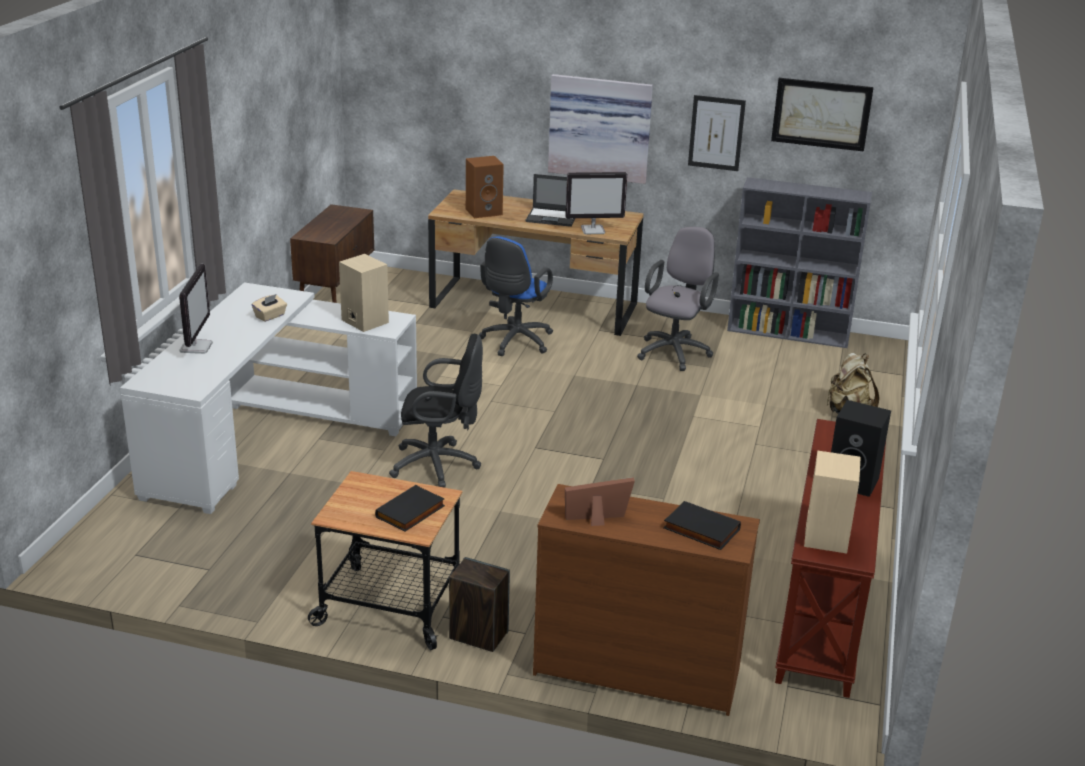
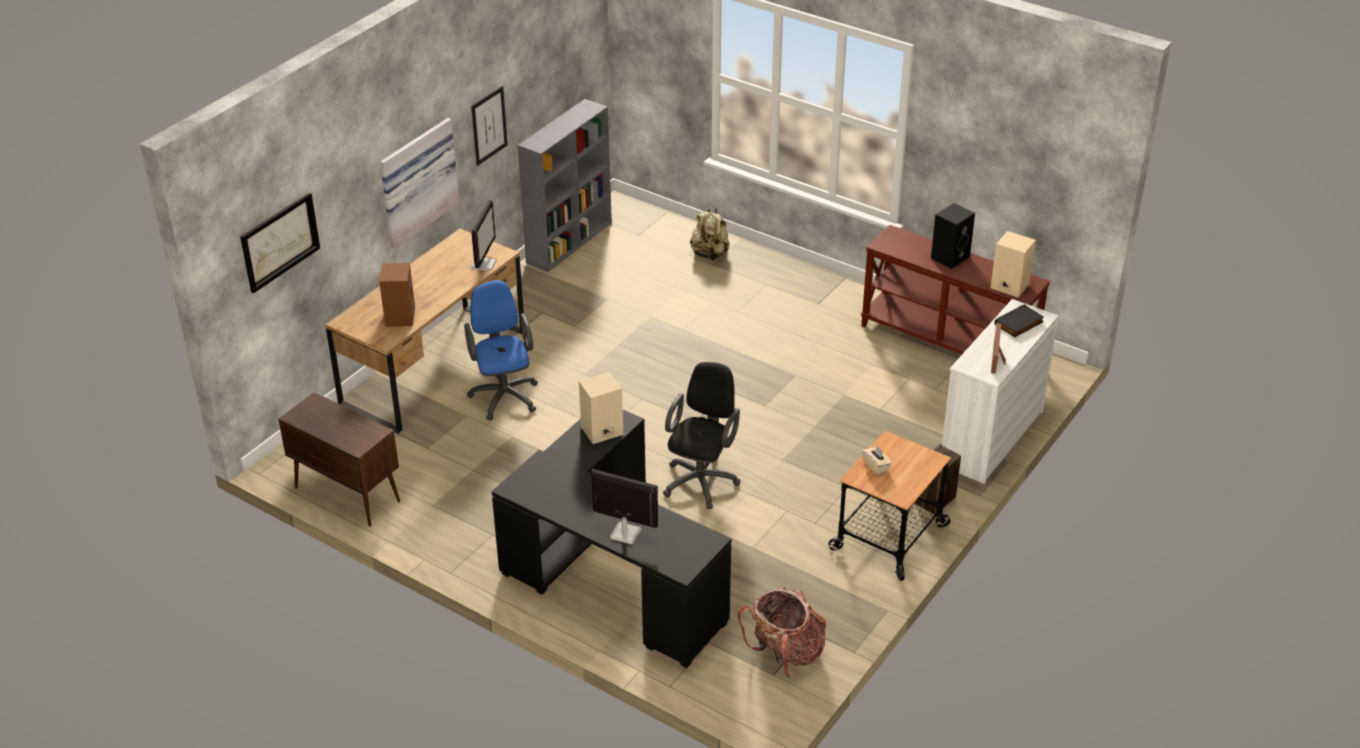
camera: 70 degrees left, 10 degrees up
(169, 558) = (785, 654): none -> backpack
(268, 436) = (607, 575): white desk -> black desk
(270, 316) = (579, 482): beige tissue box -> beige tissue box (876, 466)
(411, 512) = (907, 459): black book -> none
(514, 342) = (504, 394): blue office chair -> blue office chair turned 150 degrees counterclockwise
(552, 217) = (439, 280): laptop -> none
(637, 671) = (990, 438): brown dresser -> white dresser
(675, 351) = (569, 309): grey office chair -> none
(821, 114) = (545, 62): picture -> picture (280, 242)

